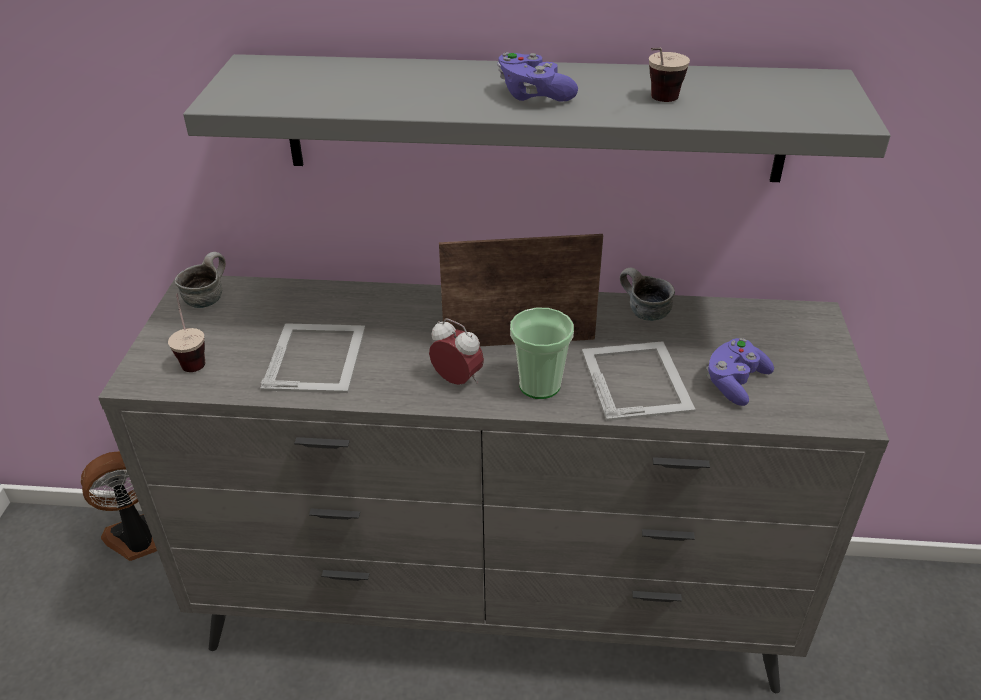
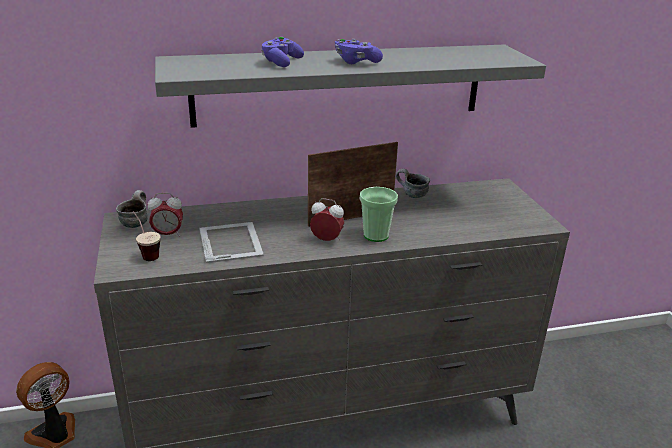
camera: 20 degrees left, 10 degrees down
(238, 328) = (168, 234): none -> alarm clock
(636, 379) = (427, 225): picture frame -> none
(658, 103) = (425, 61): cup -> none
(734, 382) = (480, 219): purple game controller -> purple game controller (281, 62)

